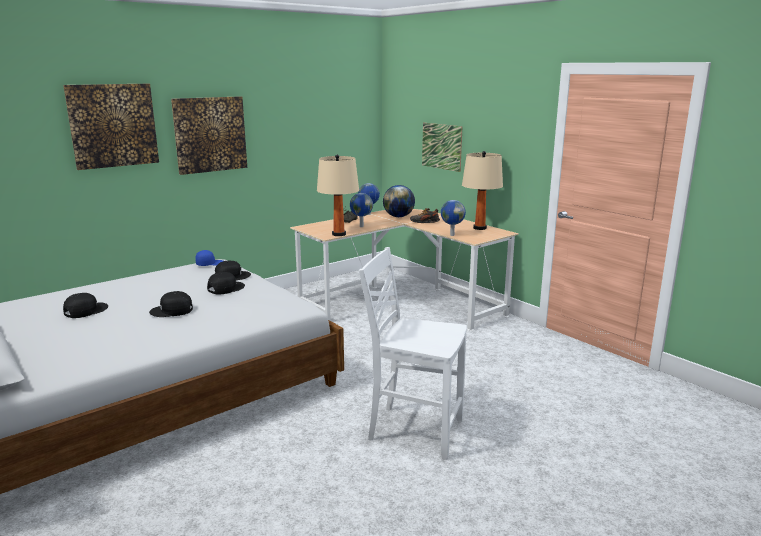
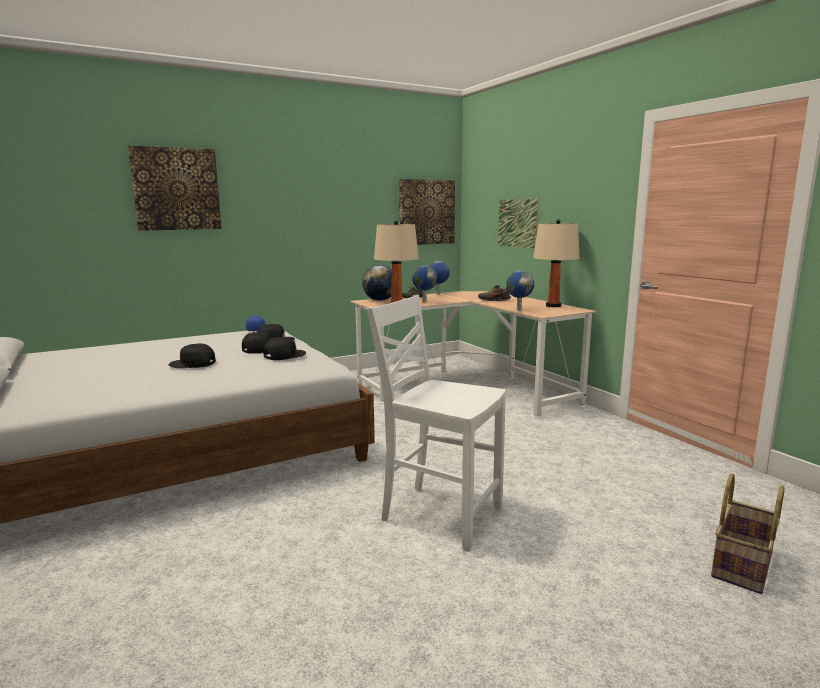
camera: 10 degrees right, 5 degrees down
(85, 310) = (111, 360): black cap -> black cap (284, 355)
(210, 134) = (276, 205): picture -> picture (426, 212)
(398, 216) = (468, 296): globe -> globe (380, 300)
(648, 450) = (743, 566): none -> basket

